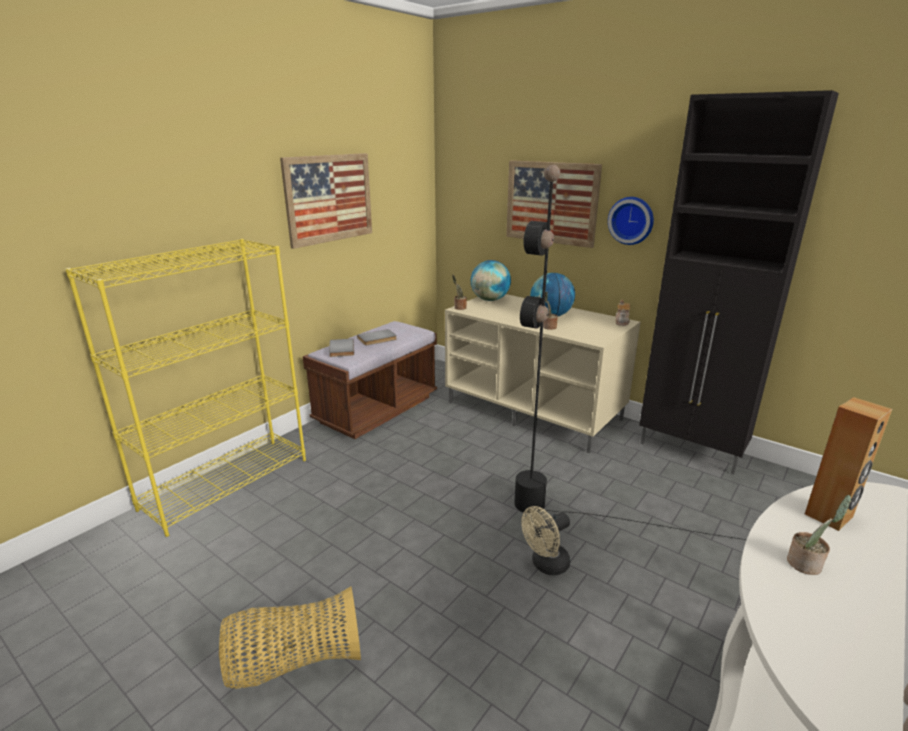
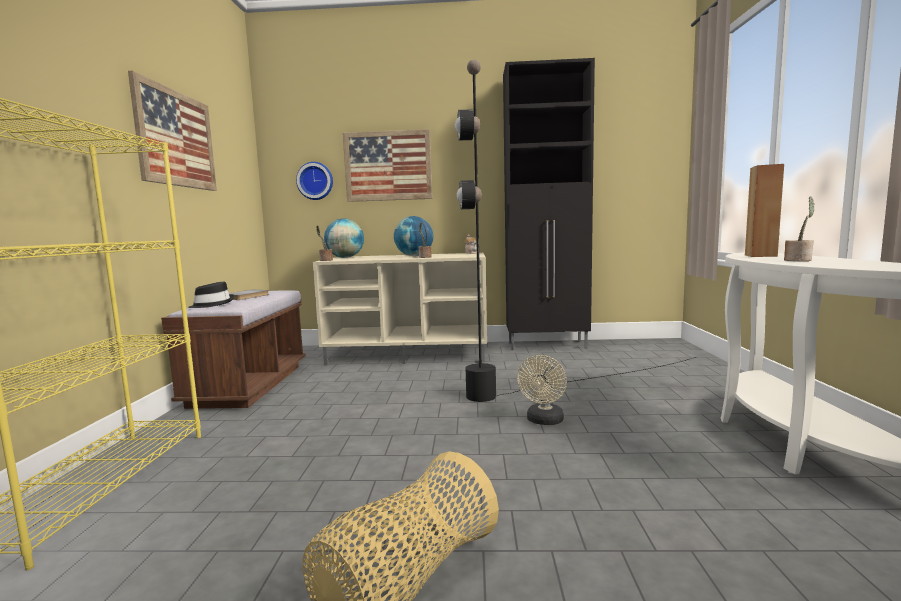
camera: 35 degrees left, 15 degrees down
(340, 349) = (212, 304): grey book -> black hat
(631, 220) = (461, 171): wall clock -> wall clock (315, 181)

